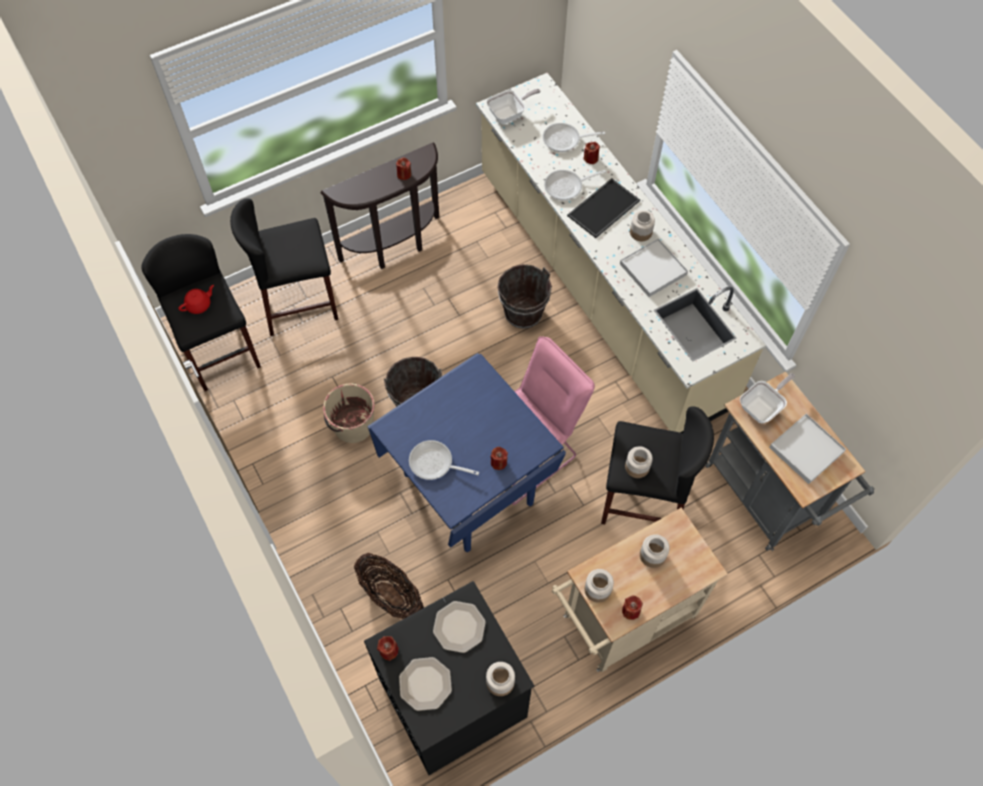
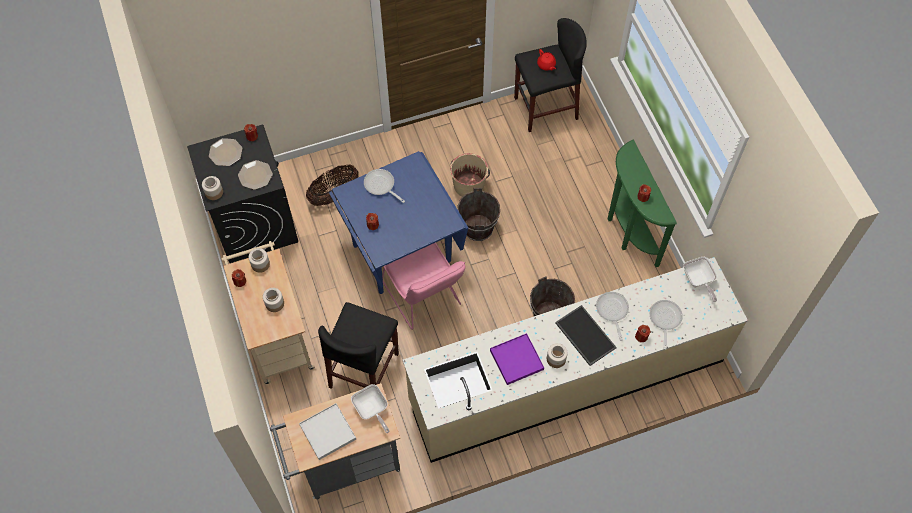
camera: 100 degrees right, 0 degrees up
(299, 303) = (581, 160): black stool -> none
(395, 247) = (628, 231): brown console table -> green console table
(435, 463) = (381, 186): frying pan -> frying pan turned 75 degrees counterclockwise
(636, 467) = (354, 322): jar -> none
(652, 269) = (516, 360): white tray -> purple tray

